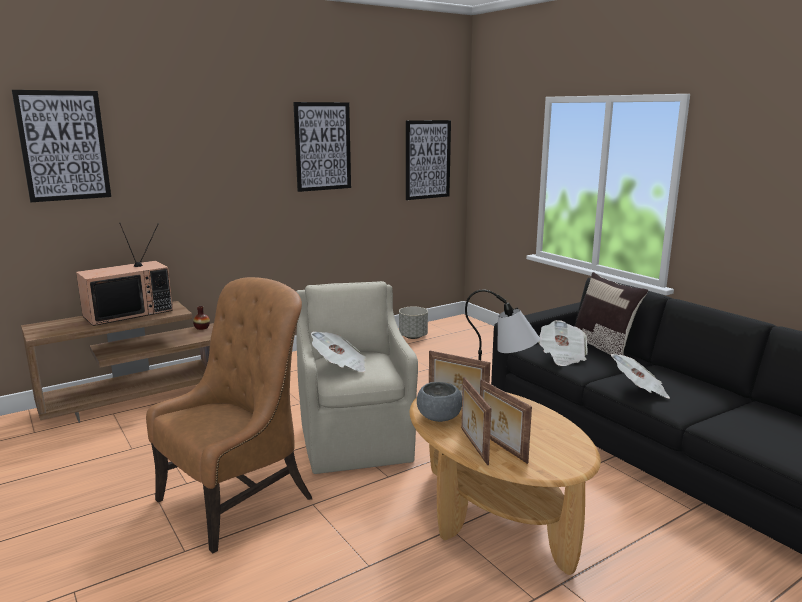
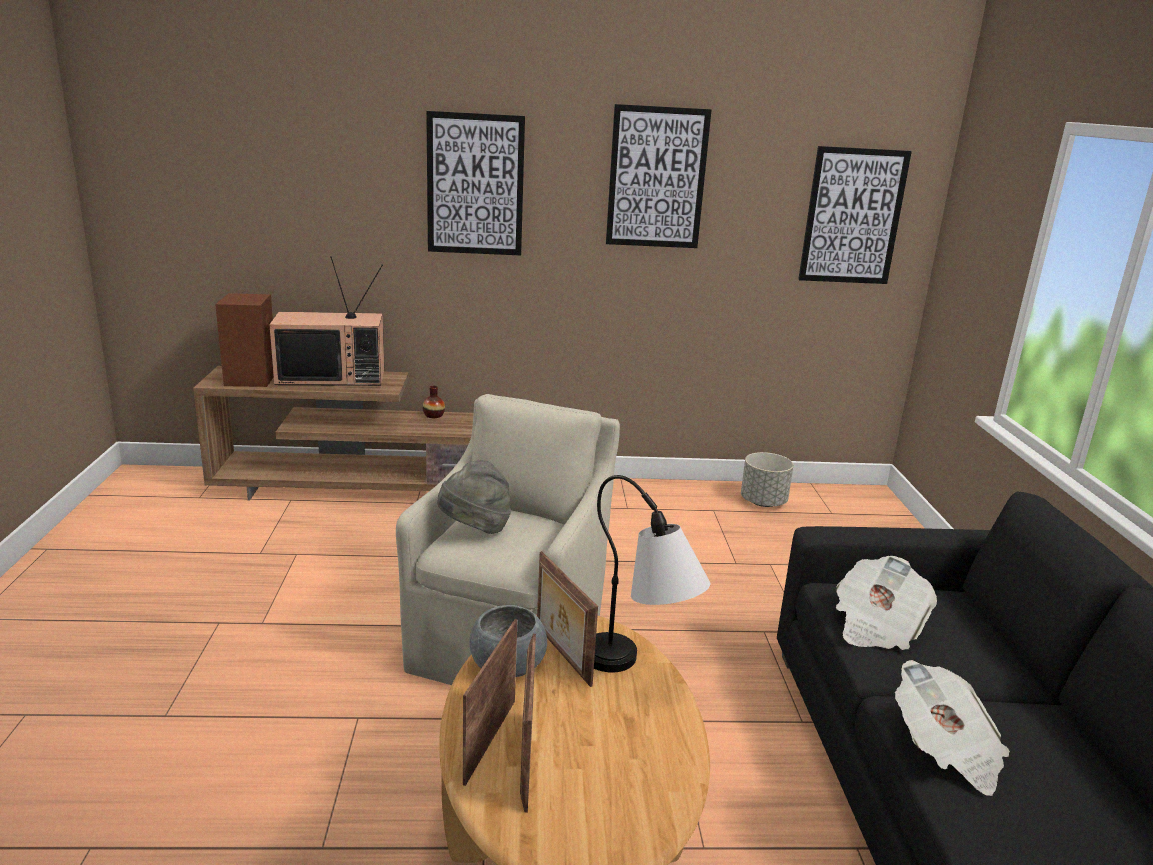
camera: 30 degrees right, 5 degrees up
(63, 146) = (283, 147): picture -> picture (475, 185)
(64, 326) = (251, 378): none -> brown speaker
(238, 498) = (288, 669): brown chair -> none
(340, 366) = (475, 529): newspaper -> grey hat
(603, 348) = (986, 635): pillow -> none

